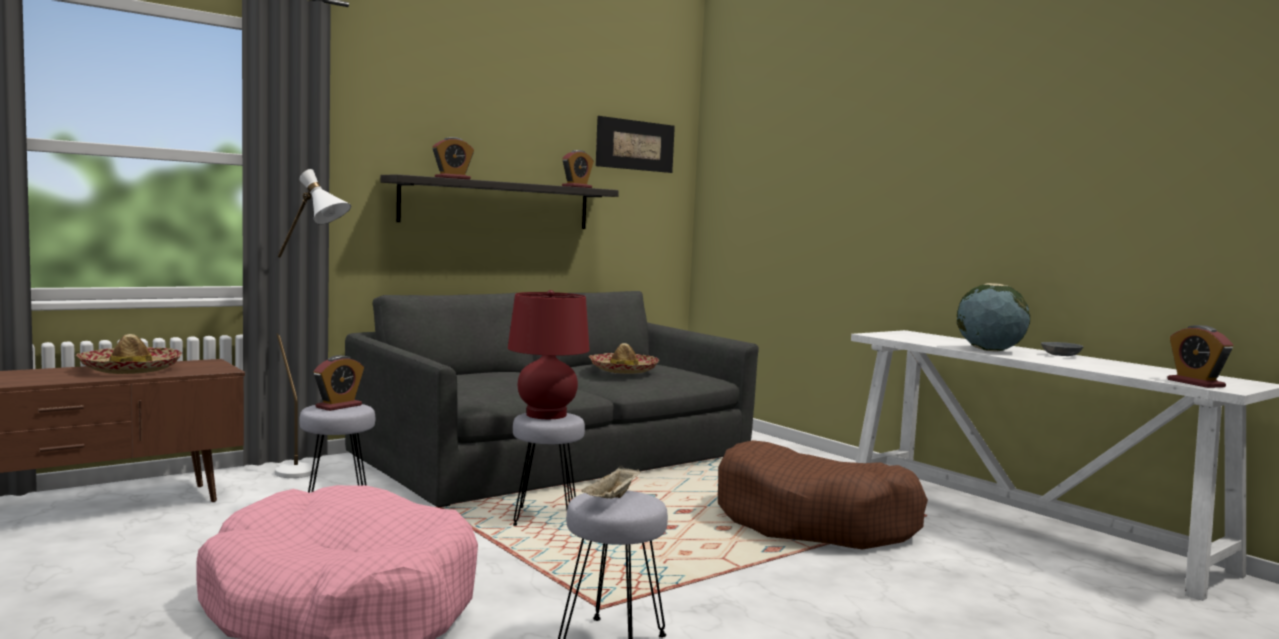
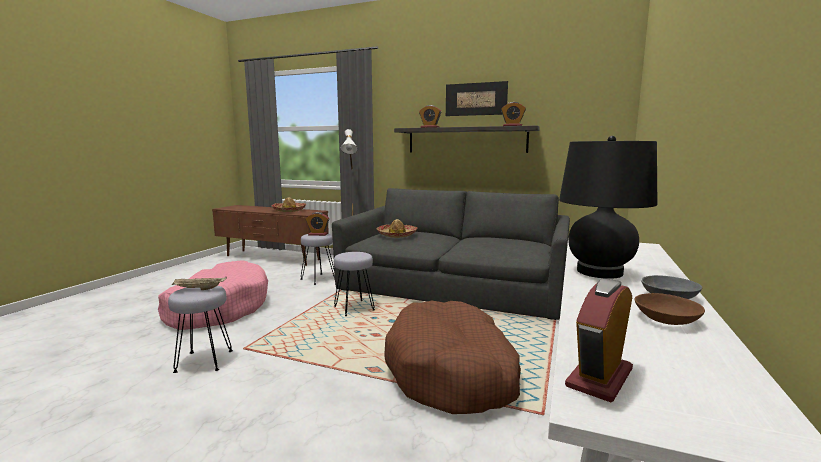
camera: 60 degrees right, 5 degrees up
(546, 415) = (355, 254): red table lamp -> none
(622, 370) = (486, 243): hat -> hat (397, 235)
(635, 145) = (573, 92): picture -> picture (476, 99)
(989, 350) = (599, 272): globe -> black table lamp
(1106, 363) = (665, 319): none -> brown bowl

